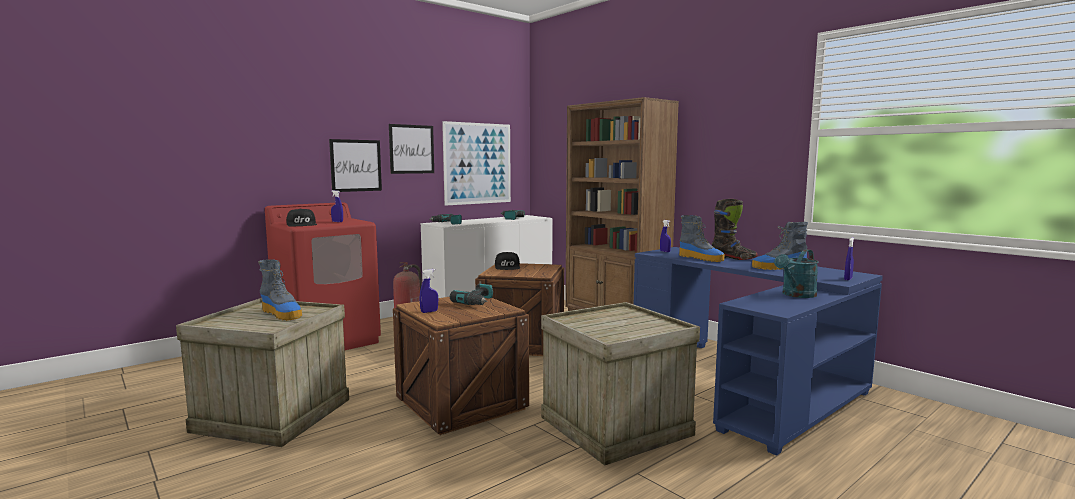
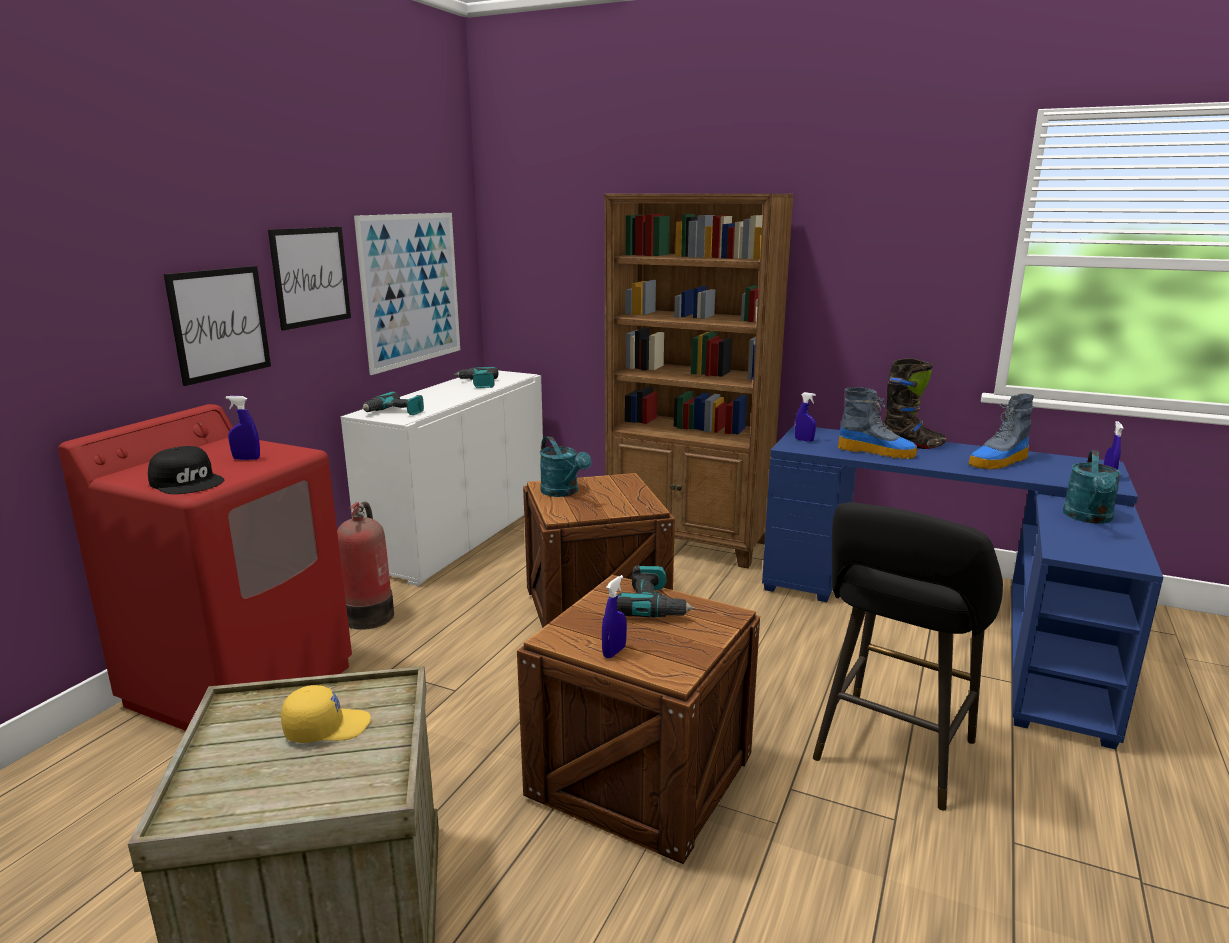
camera: 25 degrees left, 10 degrees up
(282, 314) = (327, 727): boot -> yellow cap
(508, 267) = (563, 492): black cap -> turquoise watering can
(612, 425) = (891, 755): crate -> black stool

